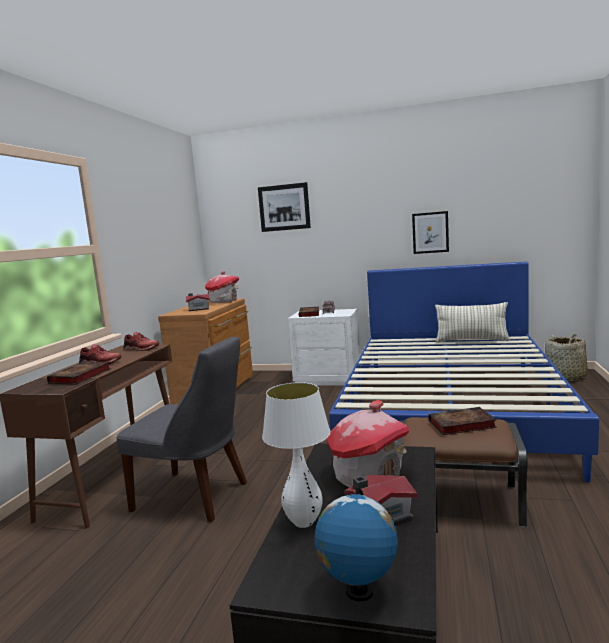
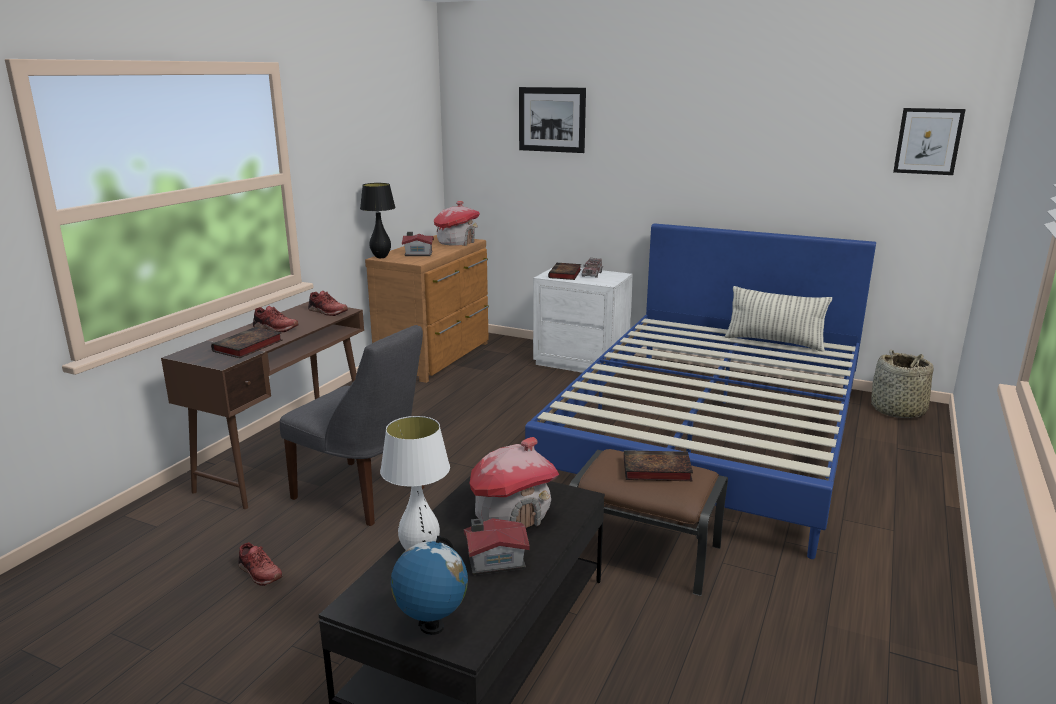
camera: 10 degrees right, 10 degrees up
(117, 584) = (259, 573): none -> red shoe
(170, 313) = (381, 257): none -> black table lamp
(430, 232) = (747, 181): picture -> picture (928, 141)

